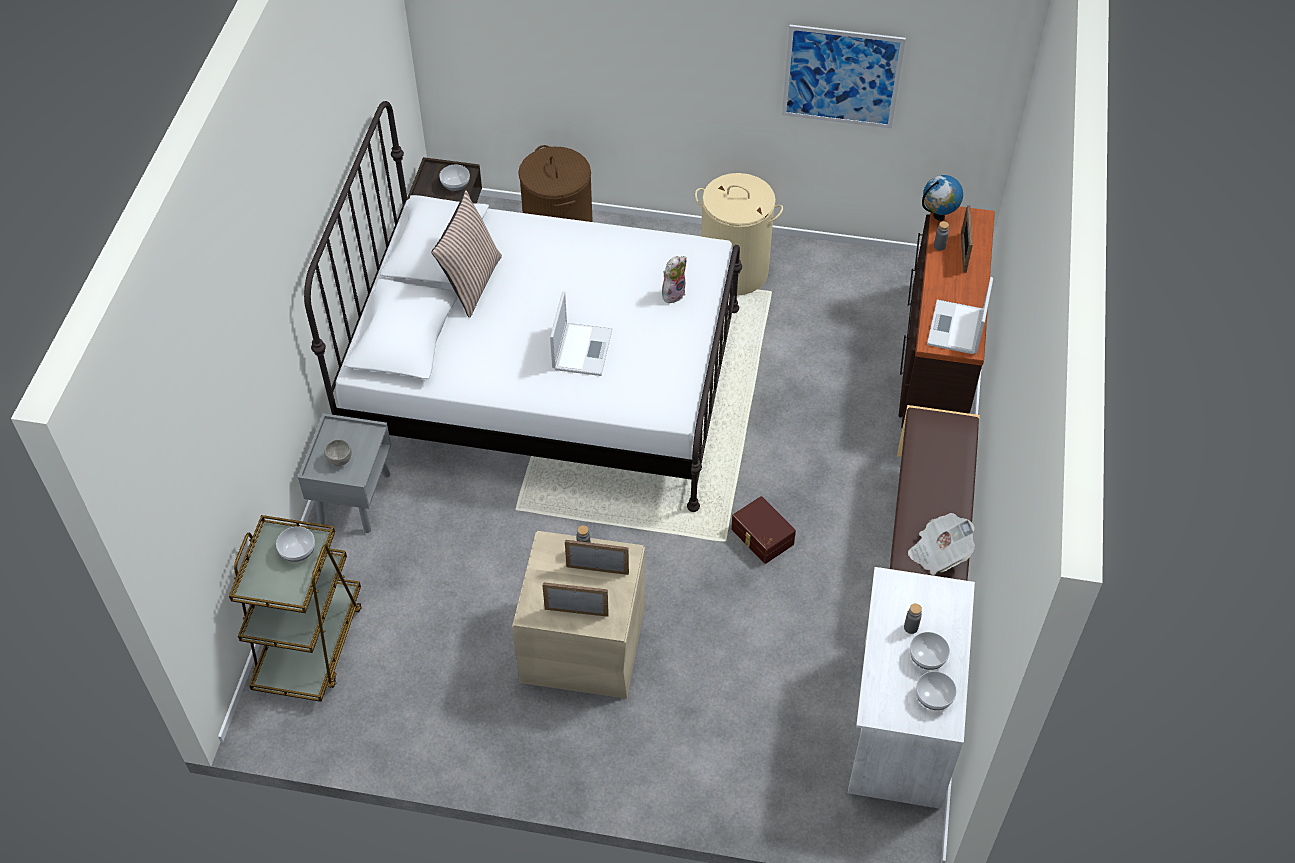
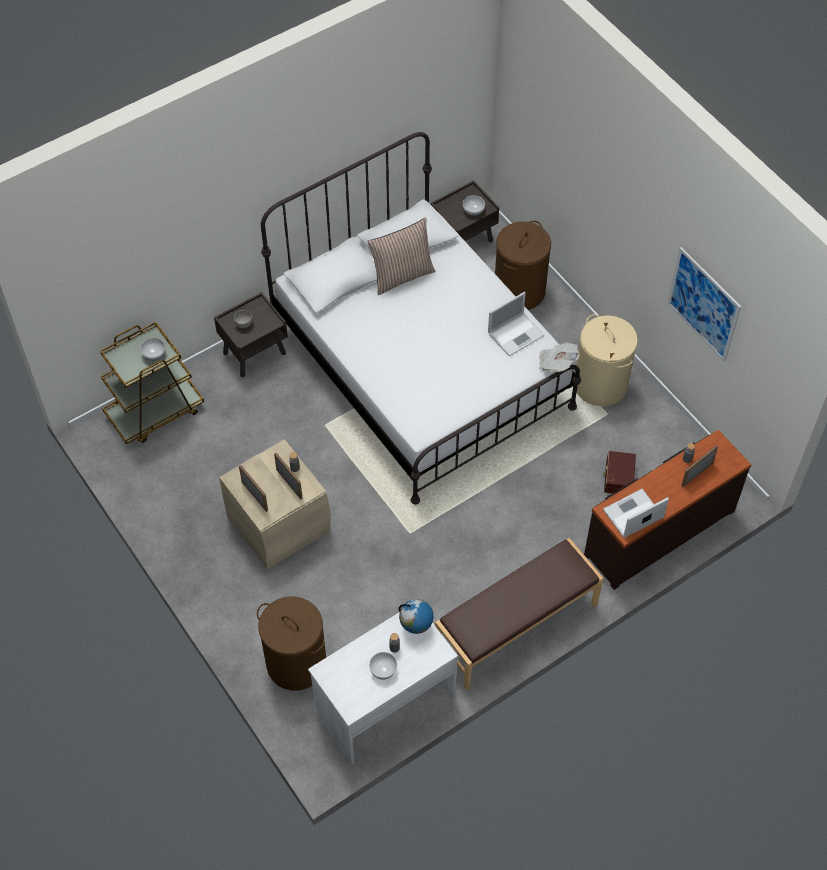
camera: 45 degrees right, 5 degrees up
(354, 498) = (255, 353): grey nightstand -> brown nightstand
(582, 348) = (415, 359): laptop -> laptop (516, 334)
(673, 293) = (501, 365): plush toy -> none
(761, 537) = (431, 547): brown storage box -> brown storage box (617, 477)
(768, 763) = (296, 663): none -> brown laundry basket
(934, 697) = (361, 691): bowl -> none
(938, 216) = (711, 440): globe -> globe (416, 627)
(939, 553) = (479, 630): newspaper -> newspaper (556, 363)

